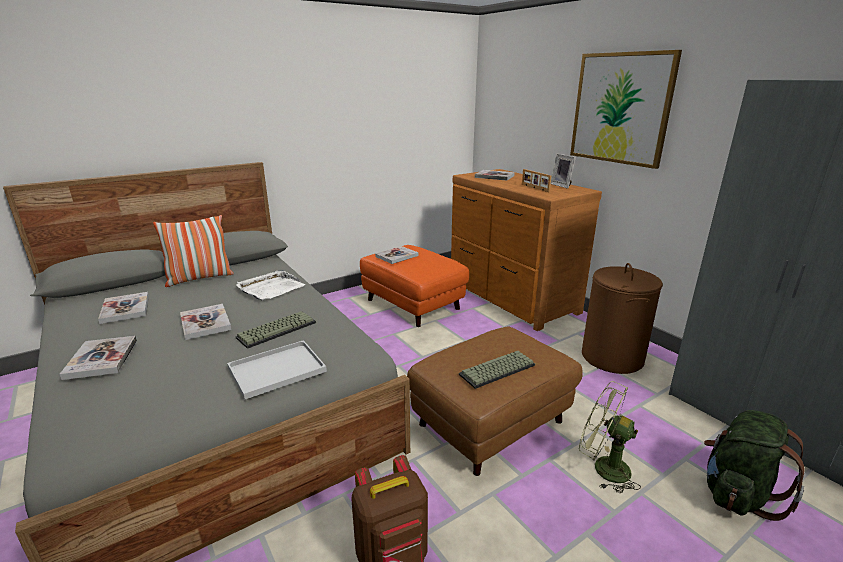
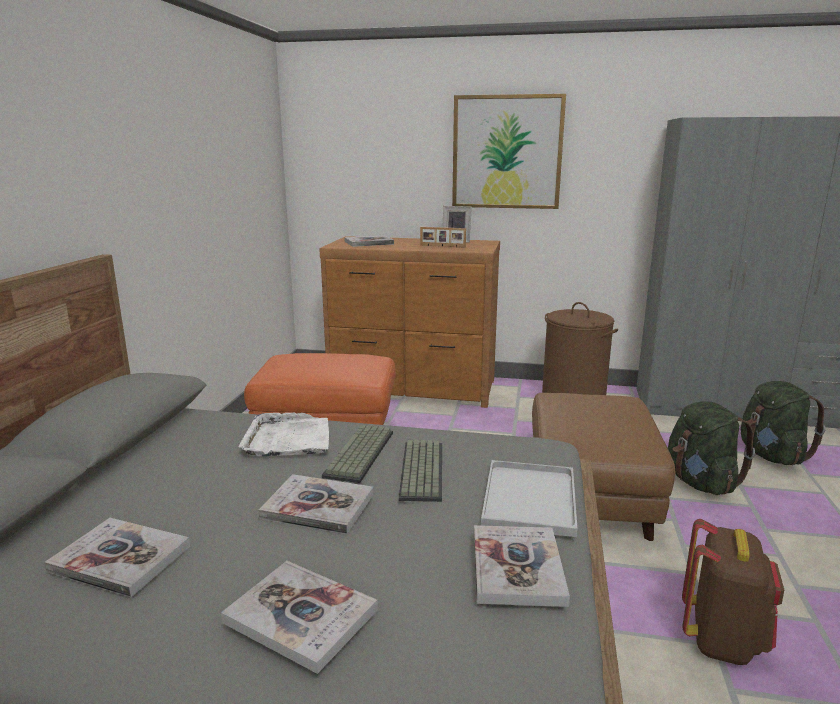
camera: 45 degrees left, 5 degrees down
(199, 278) = (134, 472): pillow -> none
(397, 256) = (302, 368): book -> book (517, 567)
(497, 371) = (620, 424): keyboard -> keyboard (361, 455)
(603, 467) = (700, 483): green fan -> green backpack

